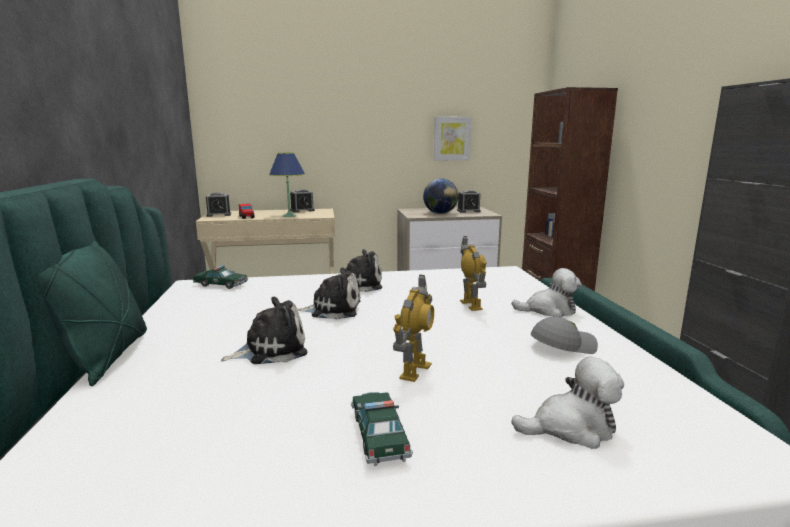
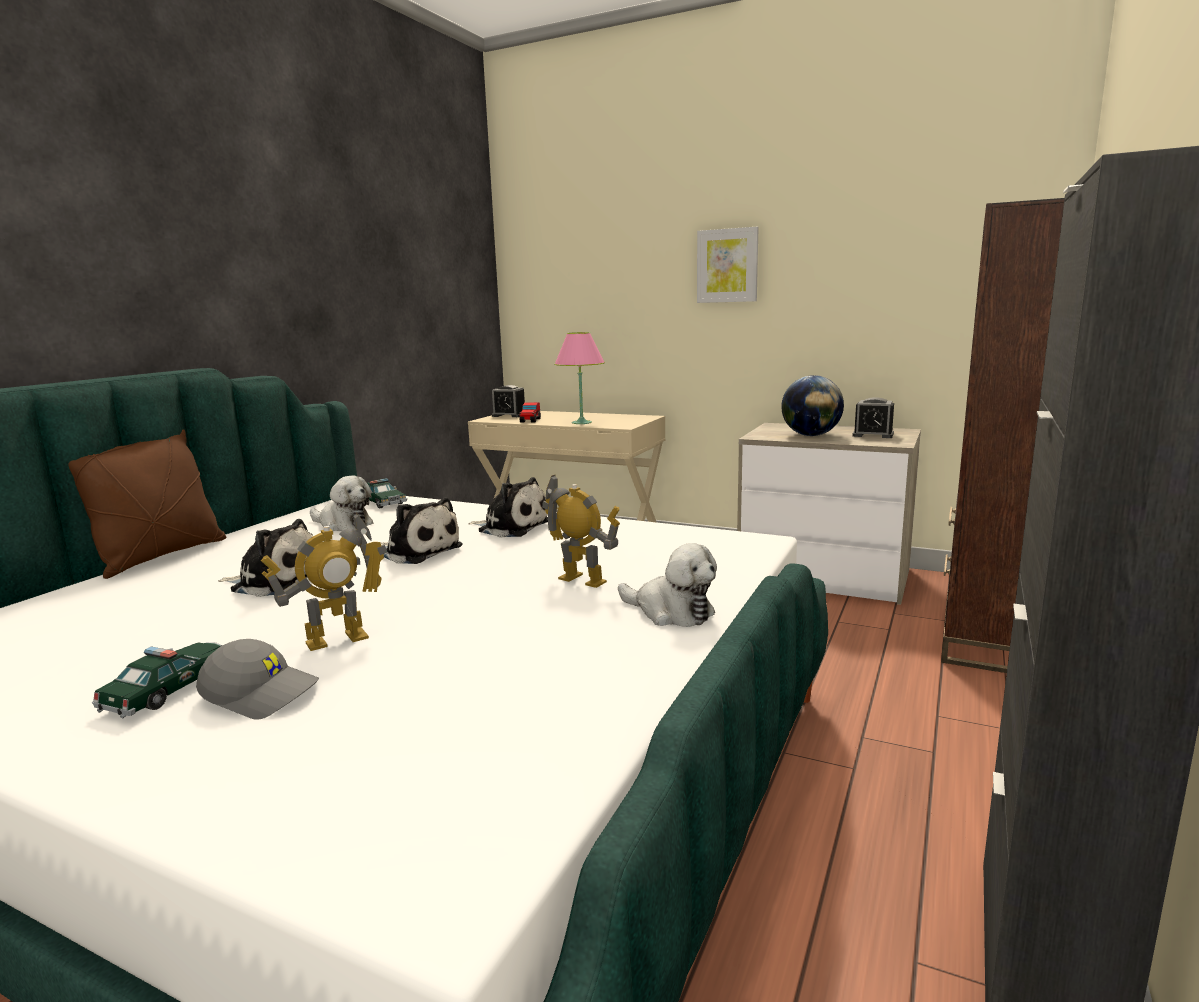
camera: 35 degrees right, 0 degrees up
(106, 357) = (160, 556): green pillow -> brown pillow
(289, 216) = (581, 422): blue table lamp -> pink table lamp
(302, 210) = (616, 416): alarm clock -> none
(452, 138) = (866, 305): picture -> picture (727, 266)
(471, 305) = (582, 580): toy robot -> toy robot turned 75 degrees counterclockwise
(562, 345) = (565, 662): grey cap -> grey cap (262, 693)
(571, 428) = (328, 756): plush toy -> plush toy (343, 525)

